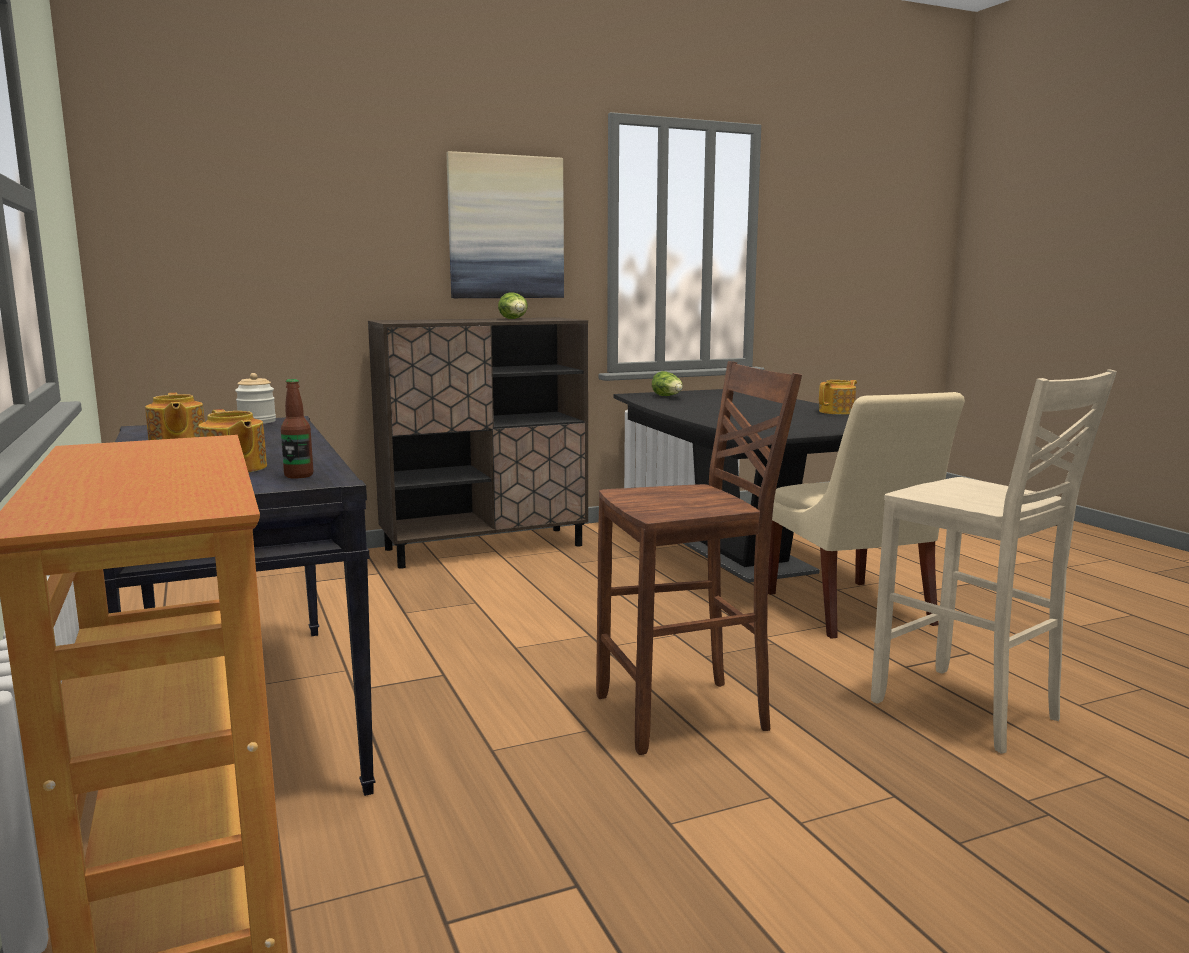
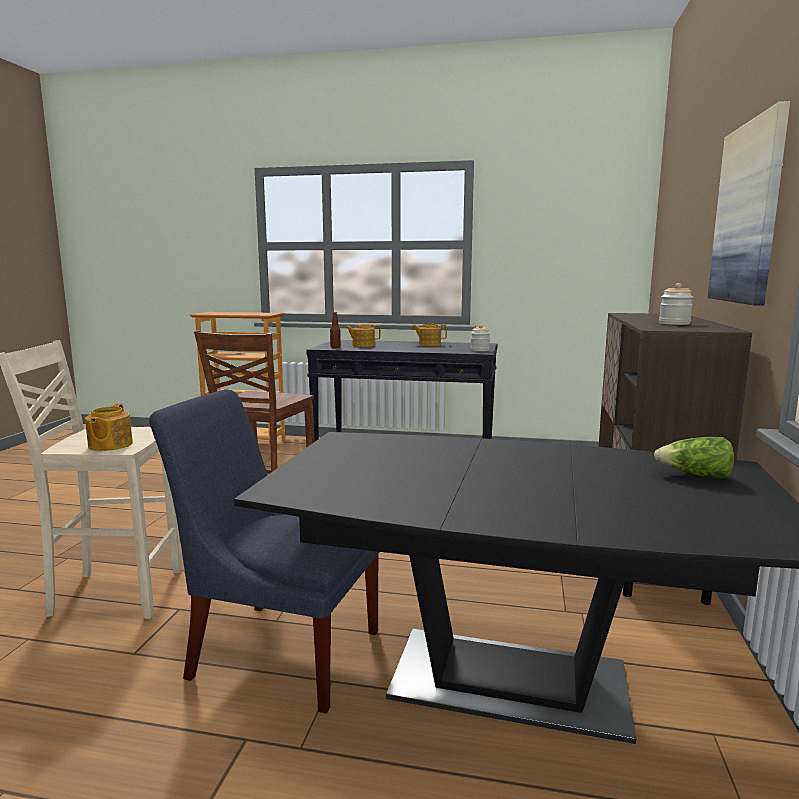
camera: 125 degrees right, 0 degrees up
(514, 319) = (674, 323): lettuce -> jar
(837, 412) = (417, 510): teapot -> teapot (109, 445)
(851, 611) = (279, 650): beige chair -> blue chair

